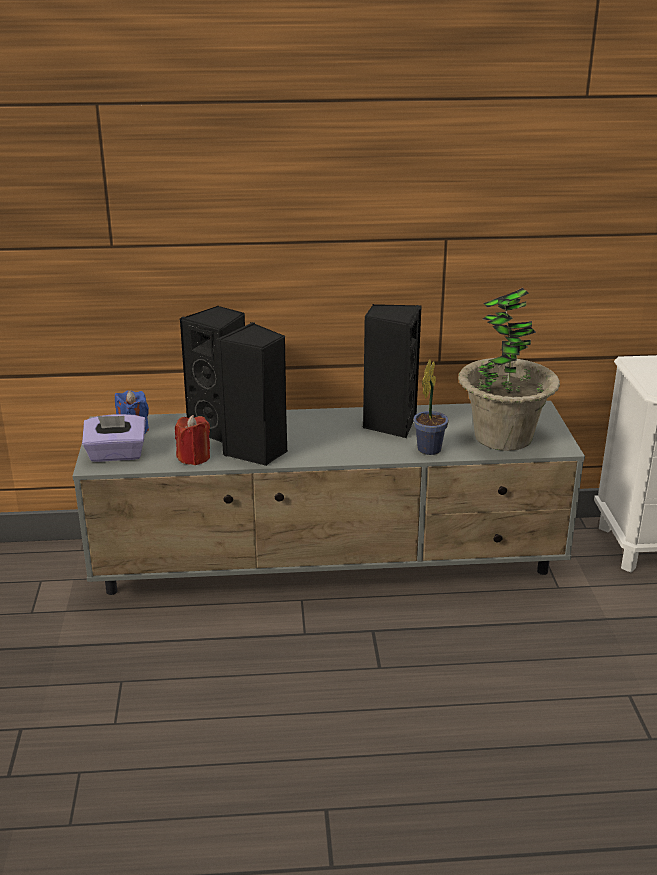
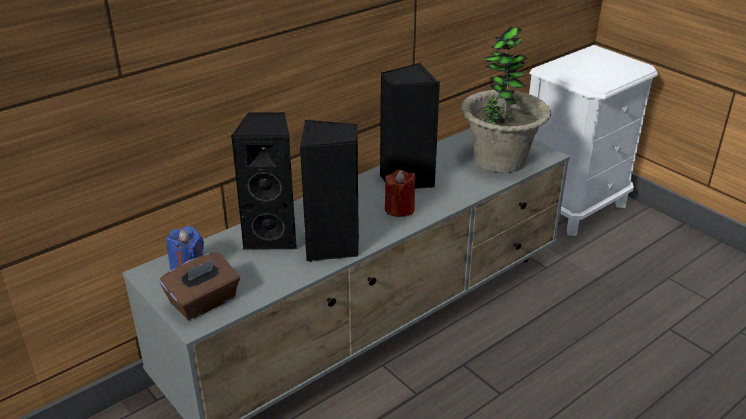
camera: 35 degrees left, 5 degrees up
(116, 454) = (204, 302): purple tissue box -> brown tissue box
(194, 457) = (283, 274): red candle -> red candle (399, 209)
(430, 448) = (462, 189): potted plant -> none

